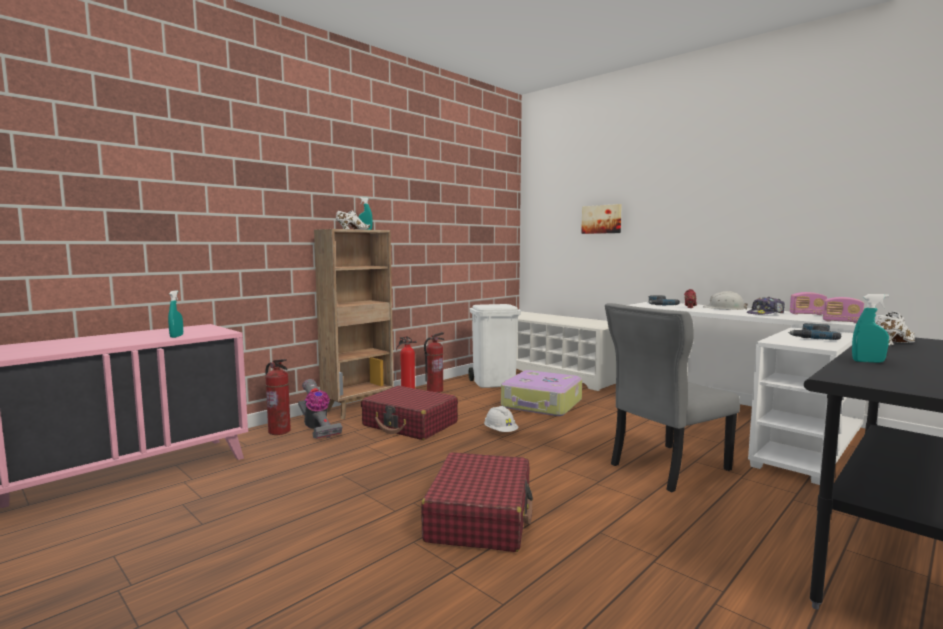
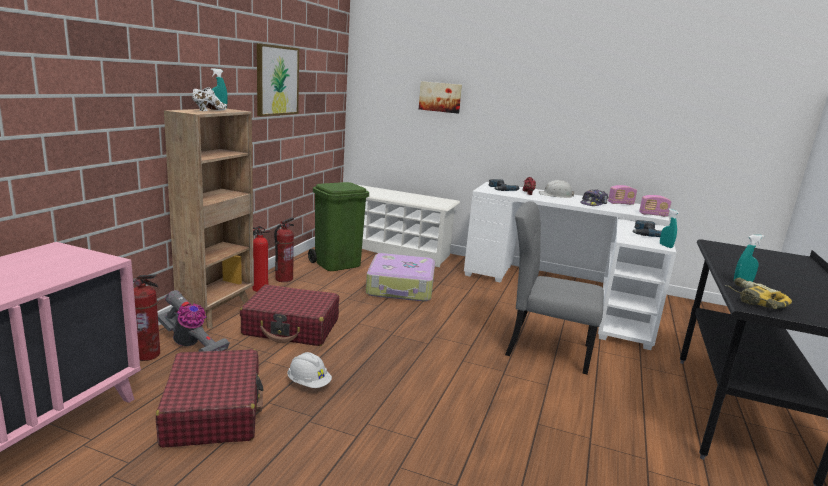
camera: 25 degrees left, 10 degrees up
(176, 336) = (51, 275): turquoise spray bottle -> turquoise spray bottle (665, 246)
(435, 212) = (277, 80): none -> picture
(480, 516) = (437, 427): red suitcase -> red suitcase (214, 411)
(494, 383) = (338, 264): white trash can -> green trash can
(500, 432) = (387, 327): white hard hat -> white hard hat (308, 383)
(666, 468) = (544, 349): grey chair -> grey chair turned 75 degrees clockwise
(854, 373) = (752, 300): none -> power drill
(892, 343) = (728, 254): white shoe -> none

